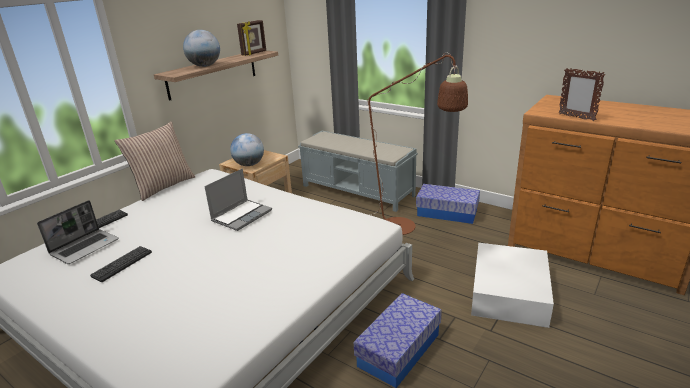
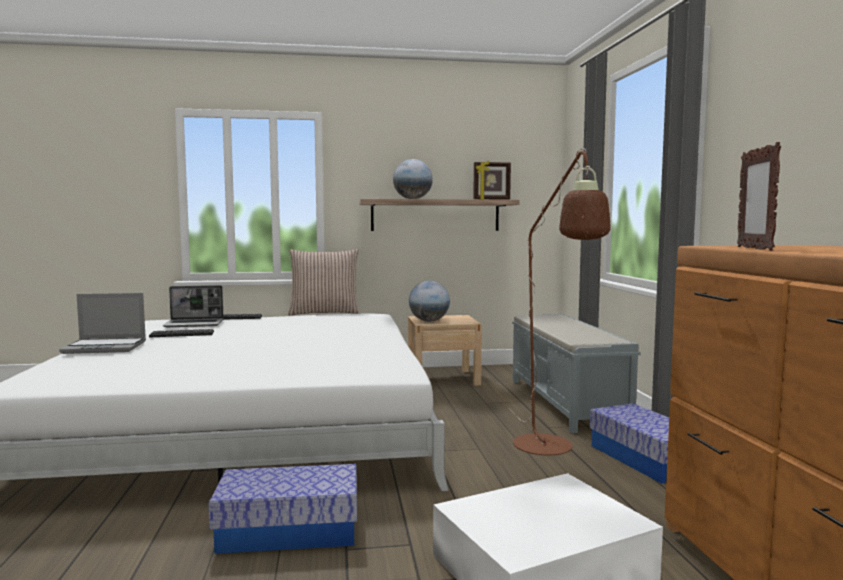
camera: 45 degrees right, 20 degrees down
(242, 215) = (319, 337): laptop -> laptop (106, 347)

